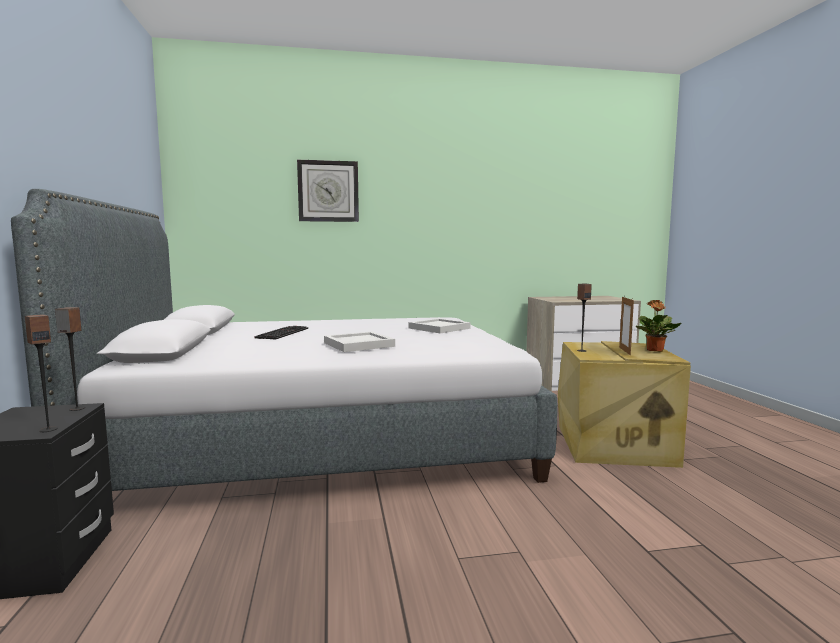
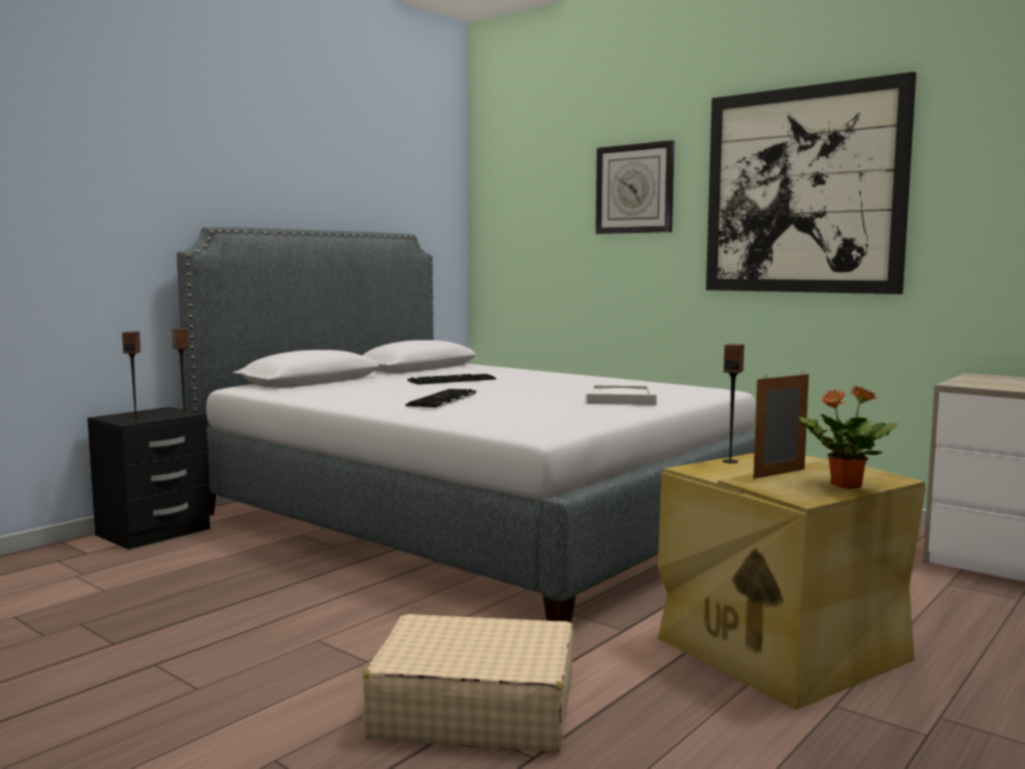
camera: 50 degrees right, 0 degrees up
(360, 345) = (443, 399): white tray -> keyboard
(443, 201) = (803, 191): none -> picture
(628, 540) = (473, 709): none -> beige suitcase

